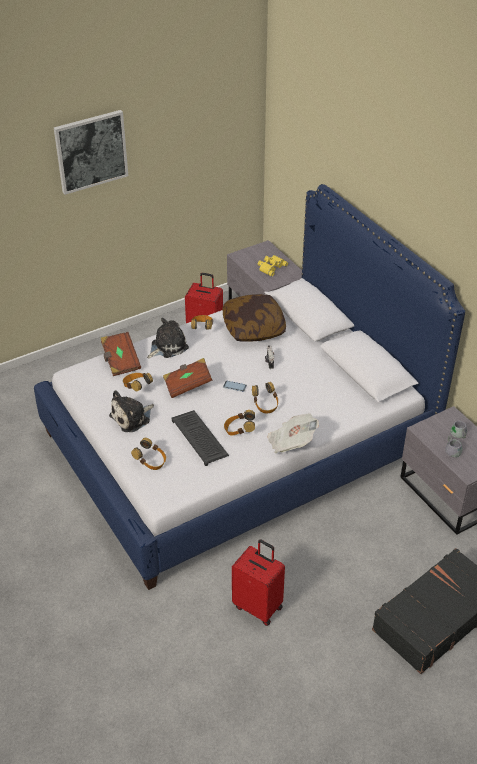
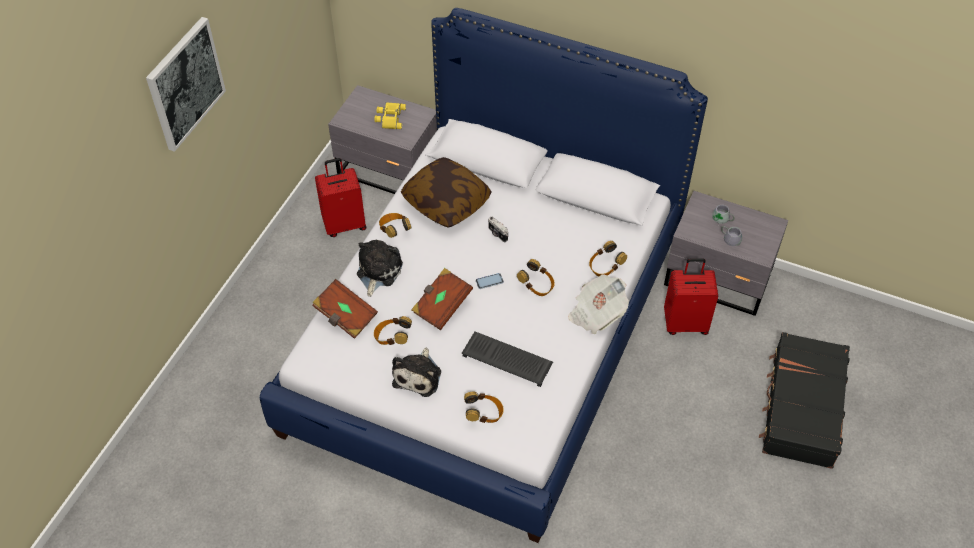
camera: 35 degrees left, 10 degrees up
(239, 430) = (537, 328): headphones -> headphones (605, 267)
(258, 606) = (650, 493): red suitcase -> red suitcase (685, 323)

